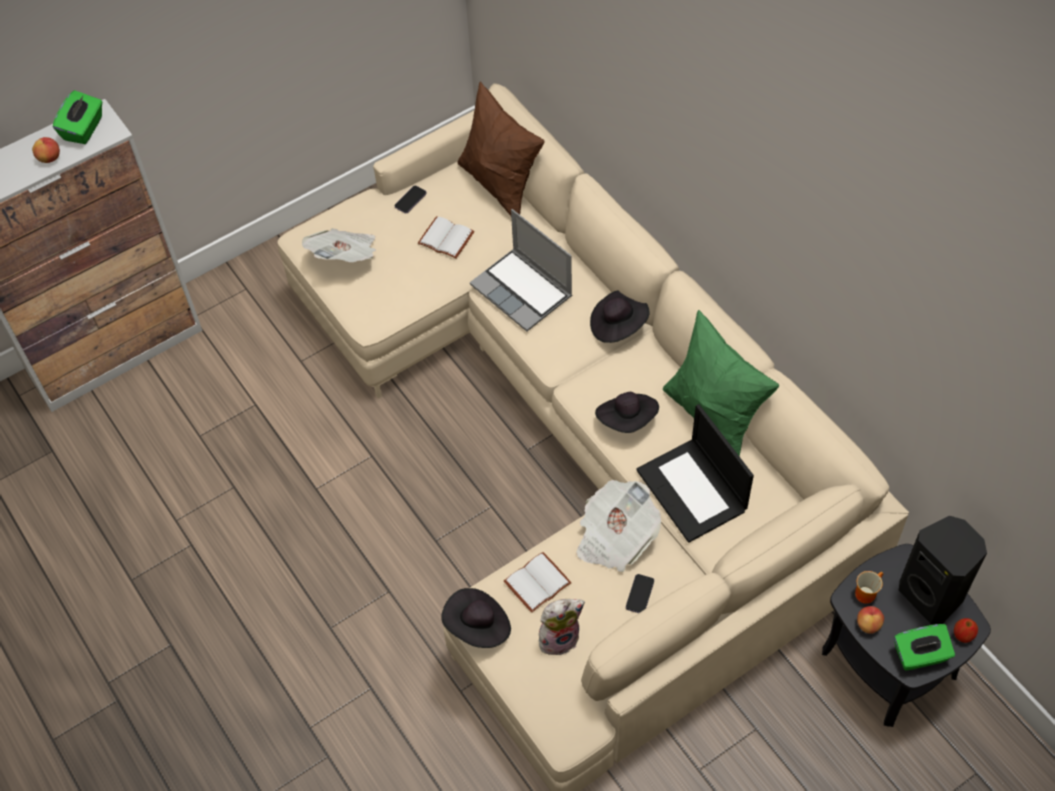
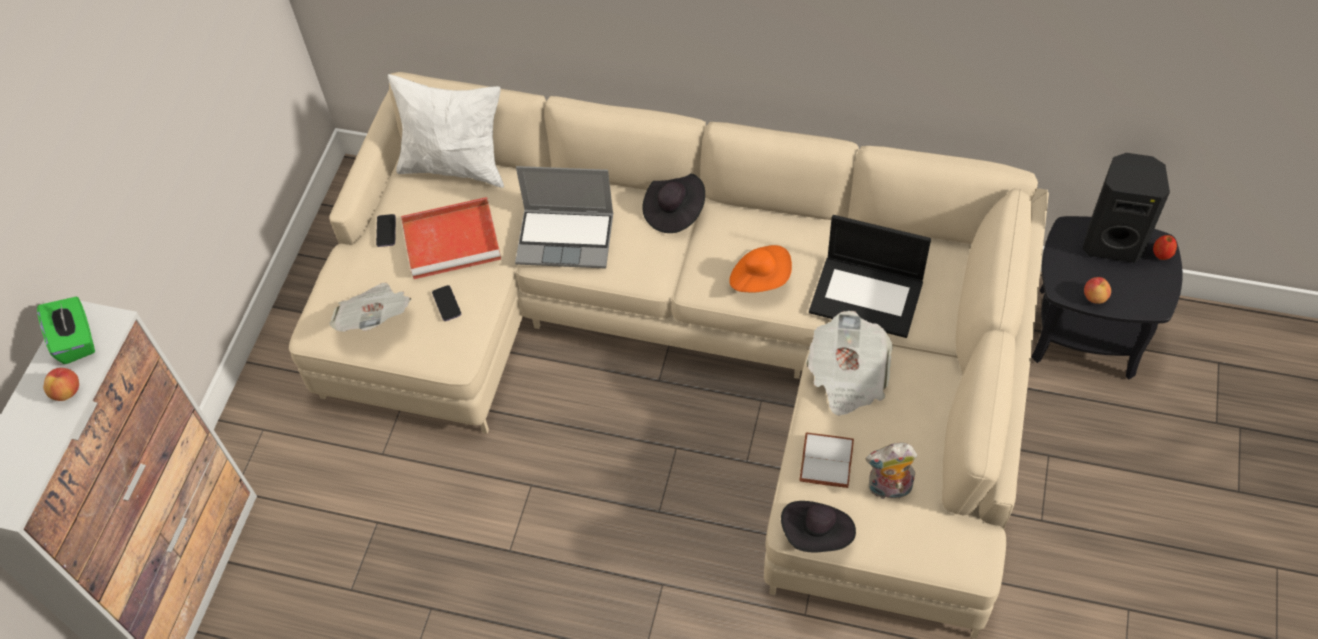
camera: 40 degrees left, 0 degrees up
(447, 238) = (453, 240): white book -> red tray
(501, 185) = (455, 166): brown pillow -> white pillow
(559, 637) = (889, 489): plush toy -> plush toy turned 120 degrees counterclockwise
(627, 420) = (760, 279): black hat -> orange hat
(639, 594) = (913, 406): phone -> phone (447, 304)
(713, 417) = (823, 229): green pillow -> none
(865, 591) = (1067, 274): mug -> none
(920, 655) = (1150, 291): green tissue box -> none

